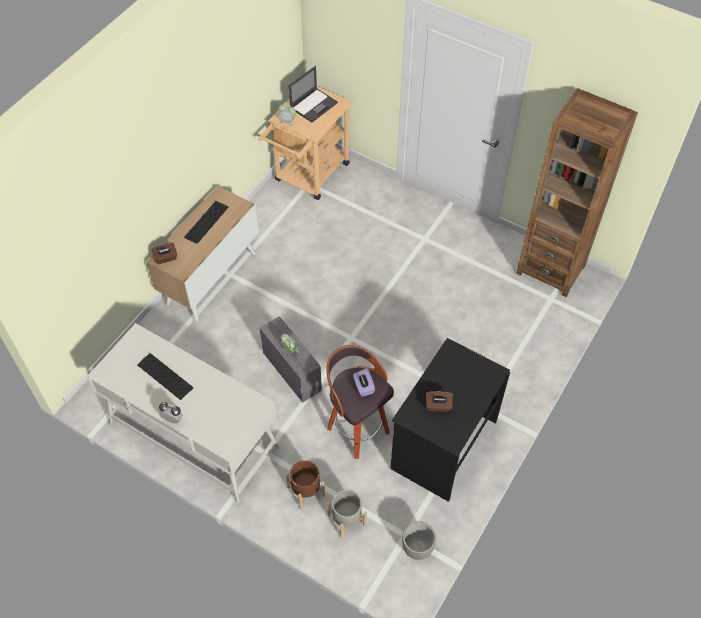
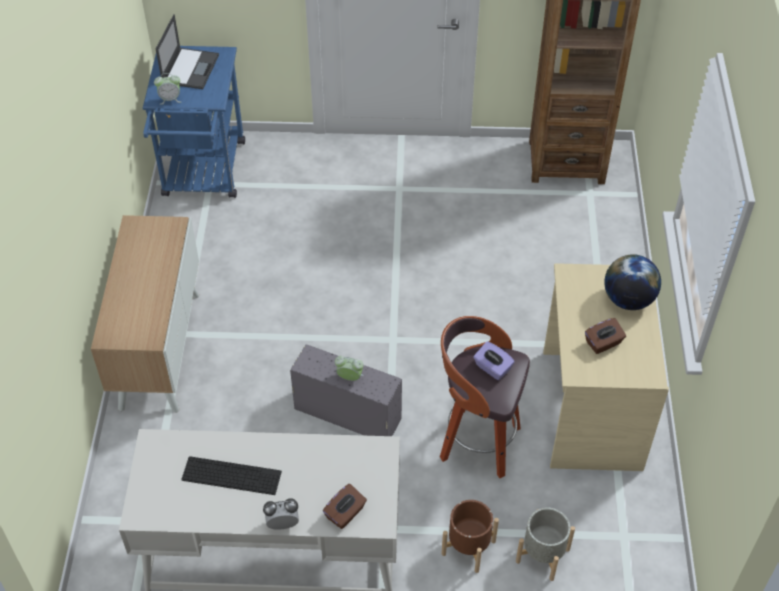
camera: 30 degrees left, 5 degrees down
(166, 258) = (116, 332): brown tissue box -> brown tissue box (345, 513)
(206, 222) = (140, 265): keyboard -> none
(308, 176) = (203, 175): beige cart -> blue cart
(417, 549) = (648, 544): planter -> none
(443, 444) = (589, 409): black desk -> beige desk
(476, 385) = (628, 300): none -> globe

